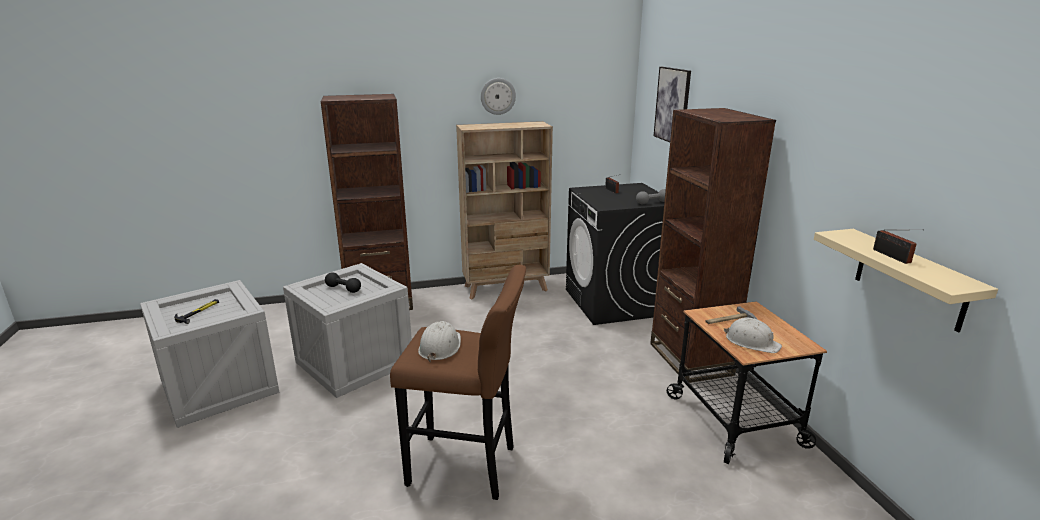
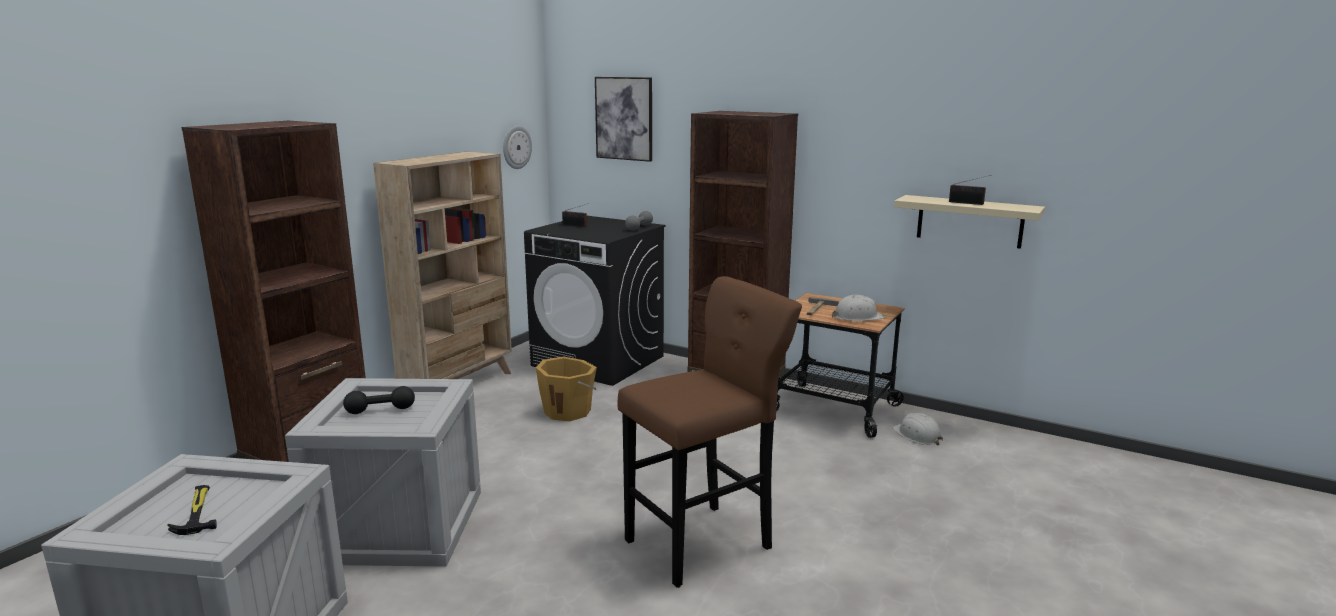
camera: 45 degrees left, 5 degrees down
(440, 346) = (685, 391): white hard hat -> white hard hat (917, 435)
(498, 96) = (413, 120): wall clock -> wall clock (516, 147)
(537, 332) = (568, 411): none -> orange bucket

